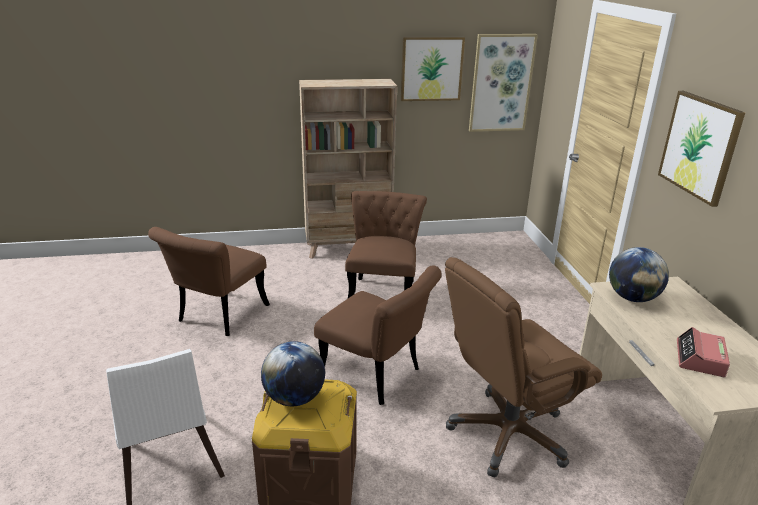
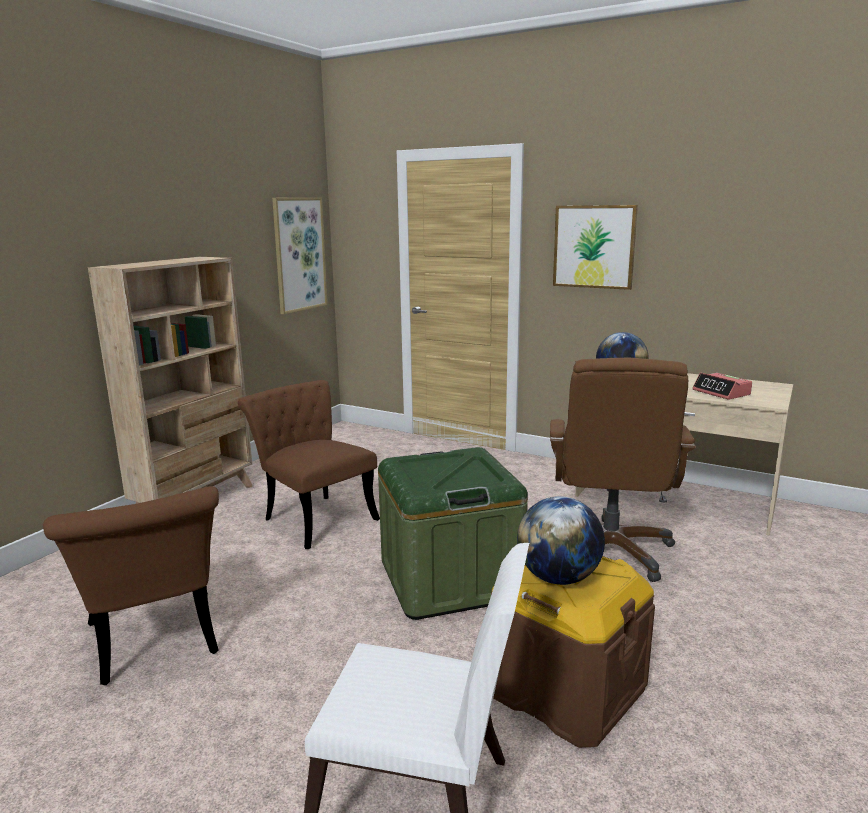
camera: 50 degrees left, 10 degrees down
(377, 376) = (450, 579): brown chair -> green storage box
(431, 69) = (236, 241): picture -> none

